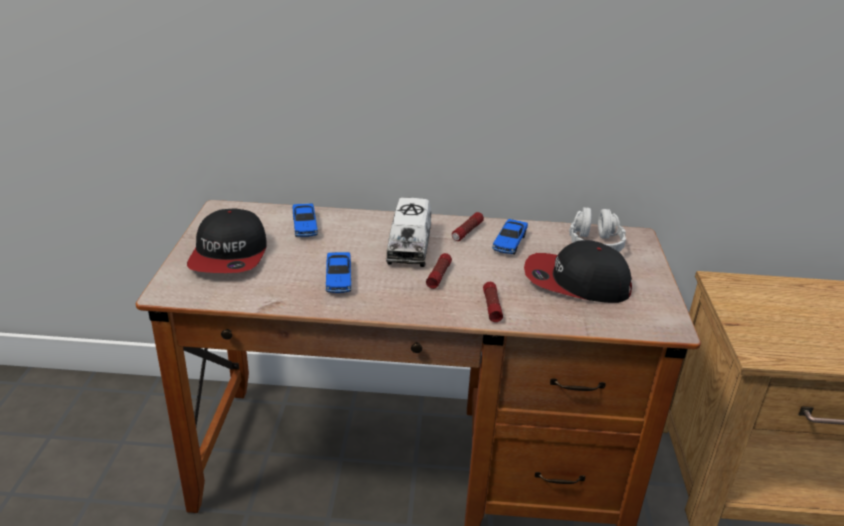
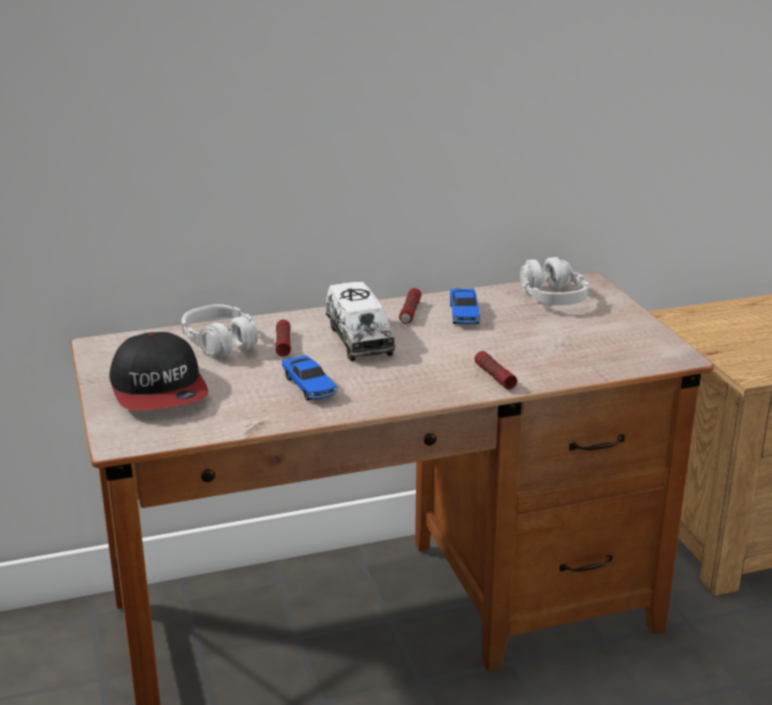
camera: 20 degrees left, 5 degrees down
(305, 226) = (221, 343): toy car -> grey headphones
(438, 276) = (415, 360): flashlight -> flashlight (283, 344)
(575, 282) = (560, 336): cap -> none

